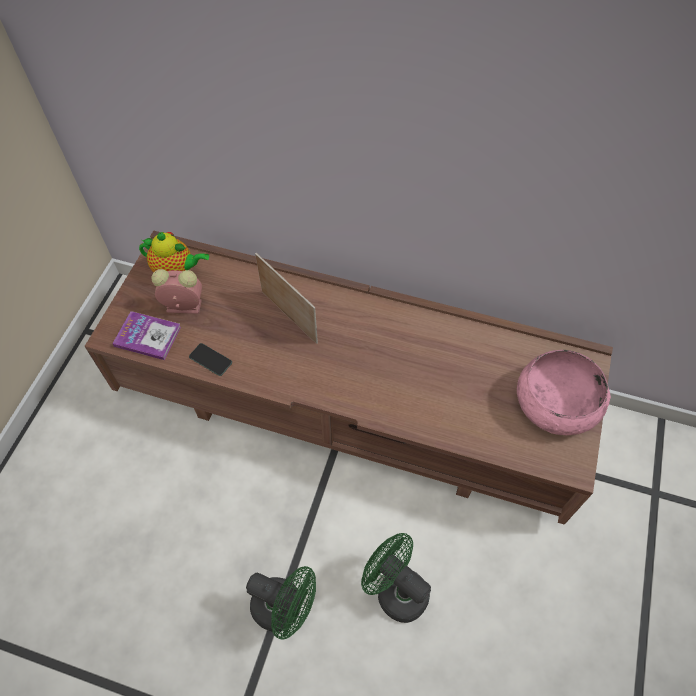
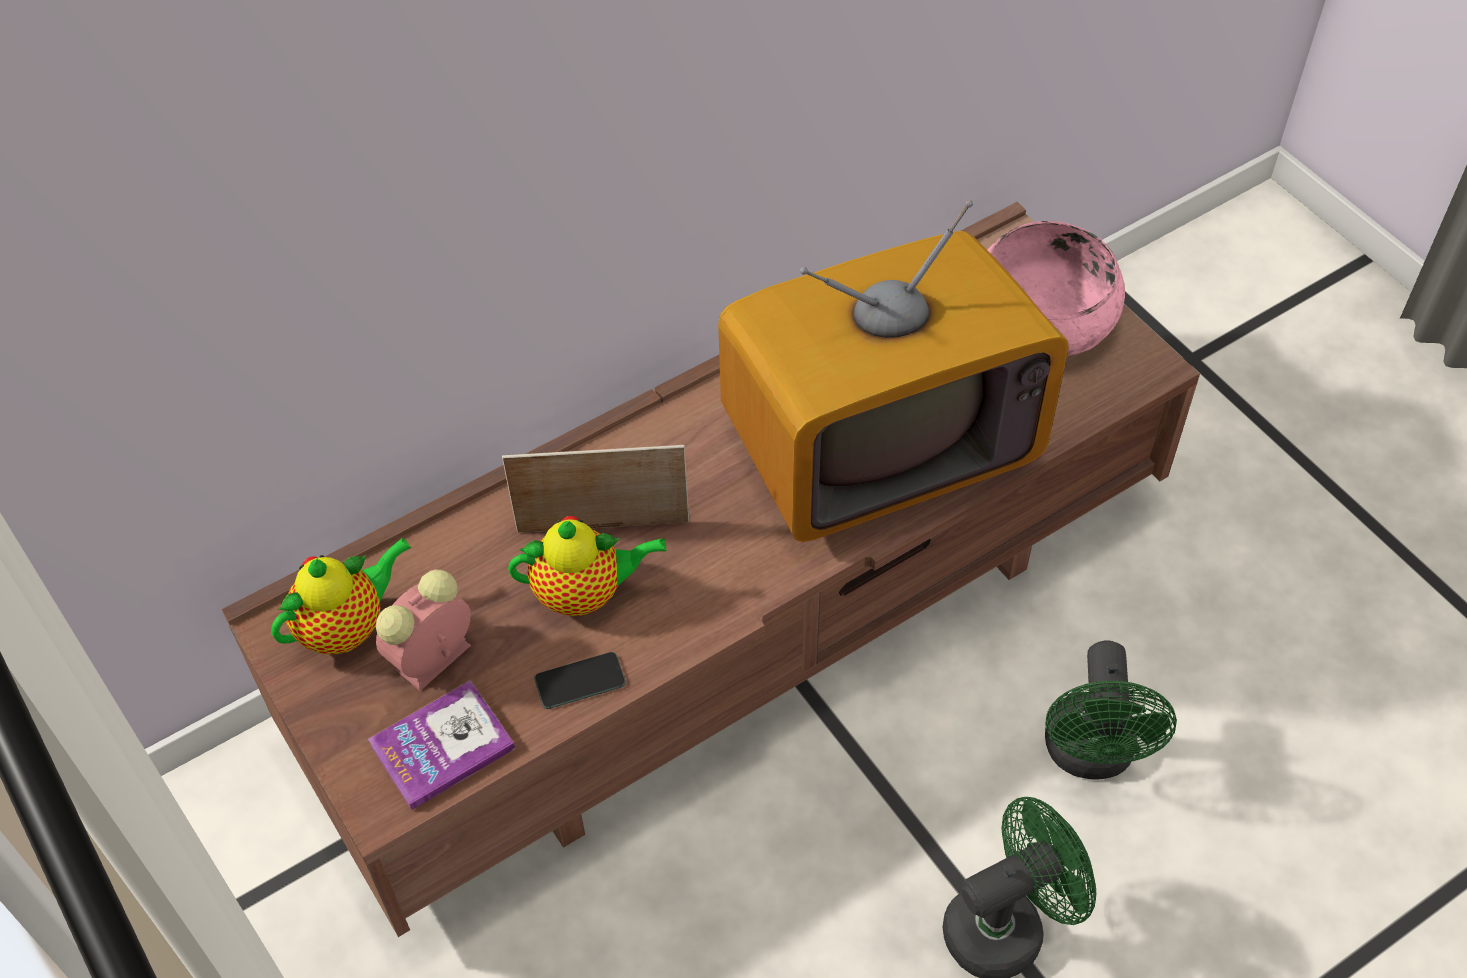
camera: 50 degrees left, 5 degrees down
(252, 333) = (585, 593): none -> teapot
(395, 590) = (1091, 755): green fan -> green fan turned 75 degrees counterclockwise
(419, 385) = (879, 445): none -> television

